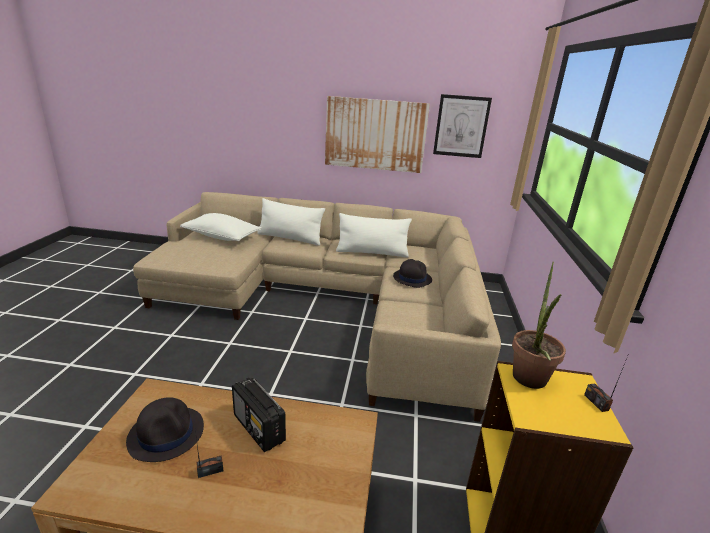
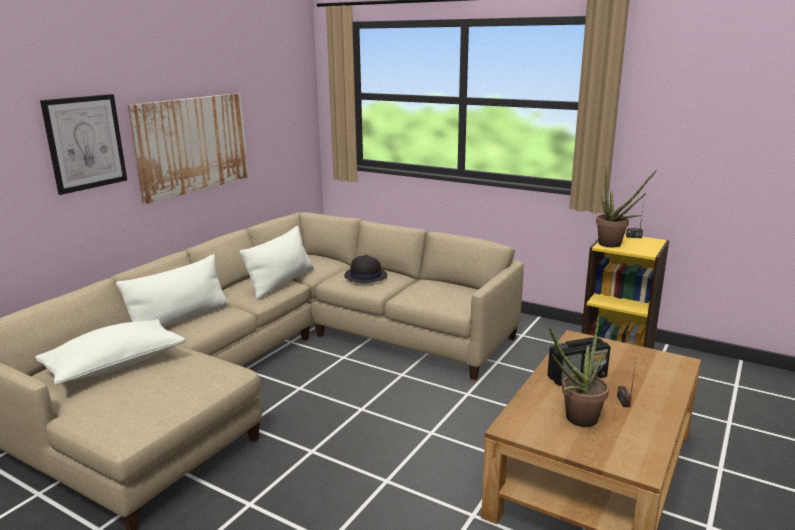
camera: 65 degrees left, 5 degrees down
(166, 433) = (576, 420): black hat -> potted plant
(461, 126) = (268, 113): picture -> picture (85, 143)

